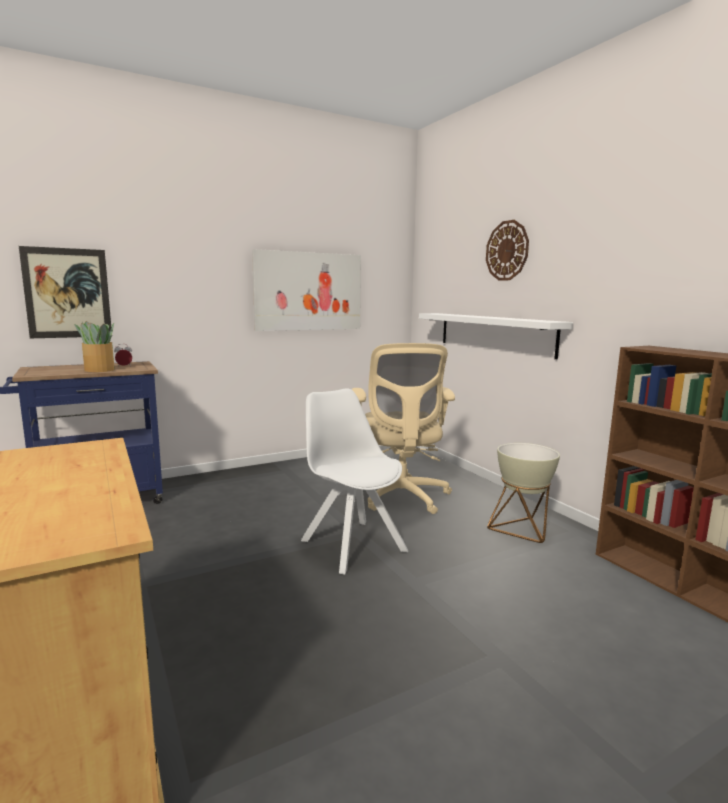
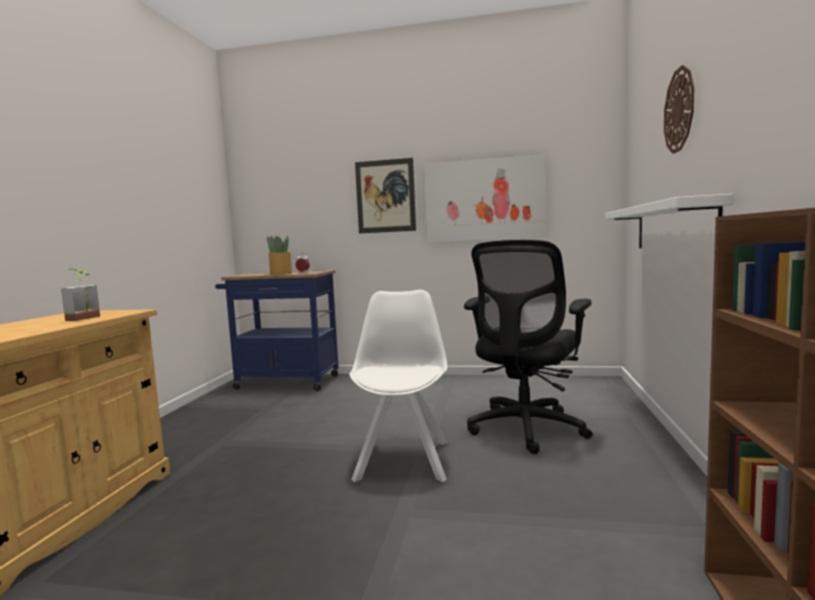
camera: 40 degrees right, 5 degrees down
(67, 293) = (281, 216): picture -> picture (385, 196)
(88, 462) = (87, 318): none -> potted plant
(400, 493) = (527, 425): beige office chair -> black office chair
(520, 530) = (622, 503): planter -> none

